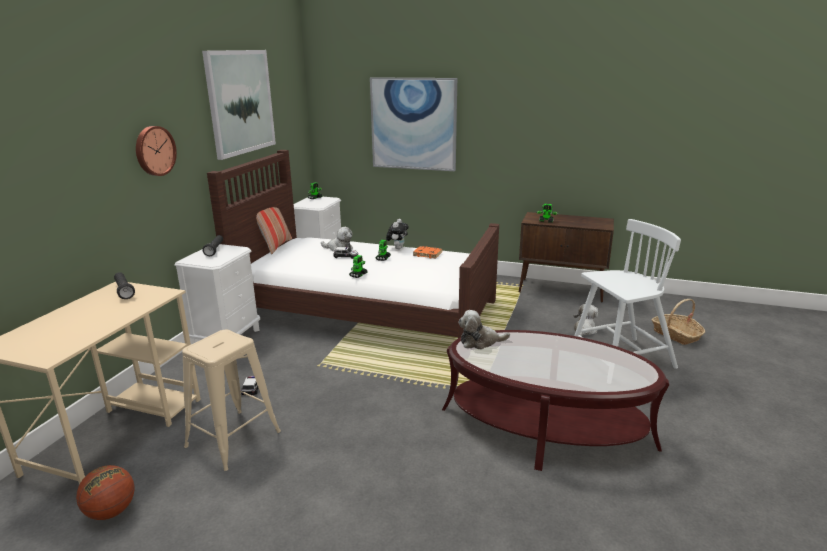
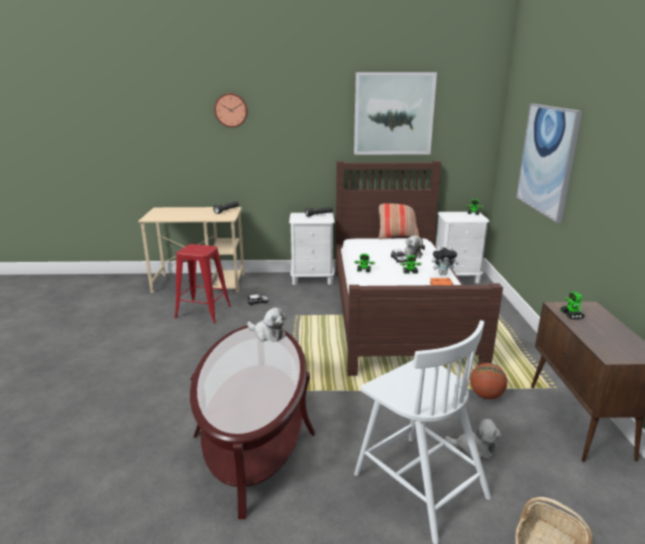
camera: 70 degrees right, 0 degrees up
(111, 511) = (141, 301): basketball -> basketball (486, 395)
(154, 151) = (292, 137): wall clock -> wall clock (231, 110)
(233, 439) = (203, 312): beige stool -> red stool
(480, 342) = (268, 334): plush toy -> plush toy turned 150 degrees clockwise

